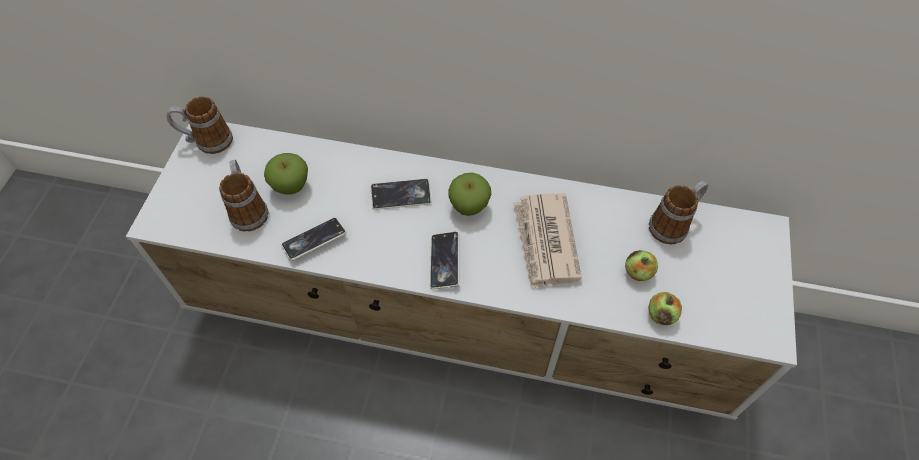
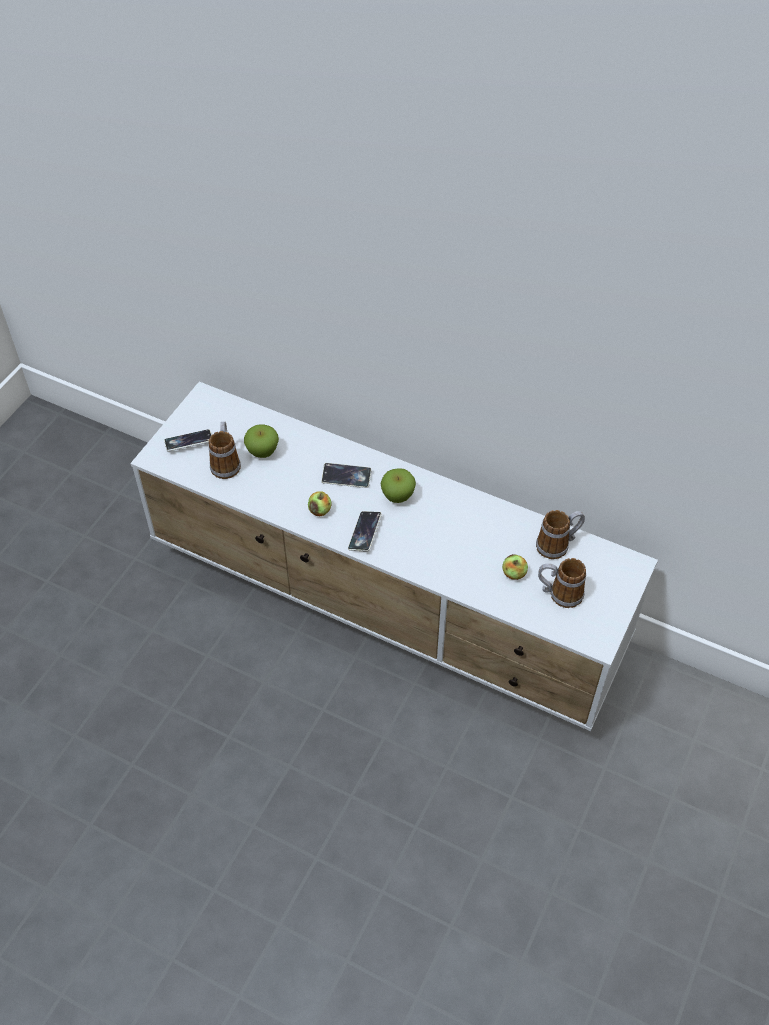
camera: 15 degrees right, 5 degrees down
(207, 141) = (206, 403): mug -> mug (559, 594)
(314, 241) = (270, 496): phone -> phone (189, 442)
(545, 242) = (449, 535): newspaper -> none
(661, 315) = (519, 607): apple -> apple (320, 510)

